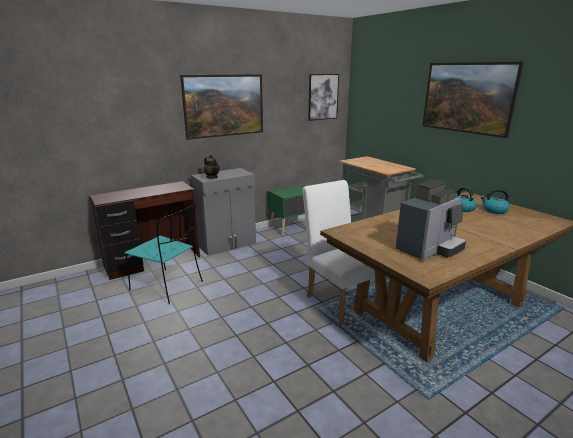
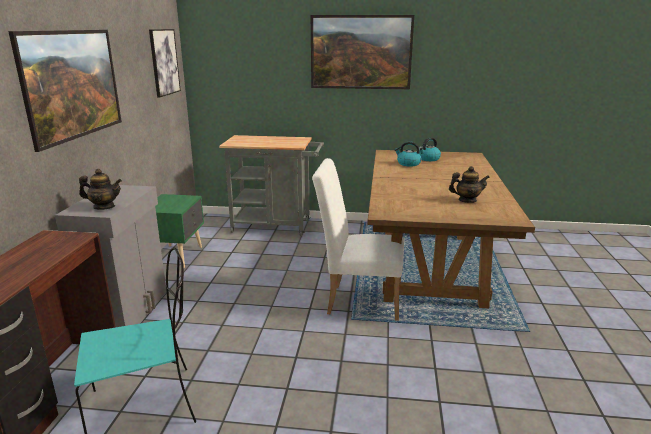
camera: 50 degrees left, 0 degrees up
(429, 248) = (467, 200): coffee machine -> teapot

